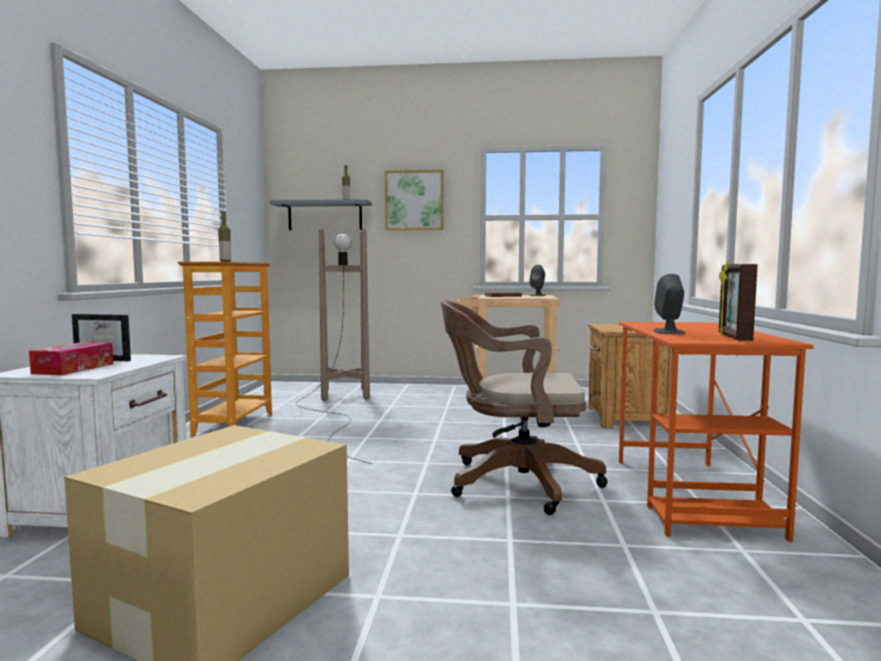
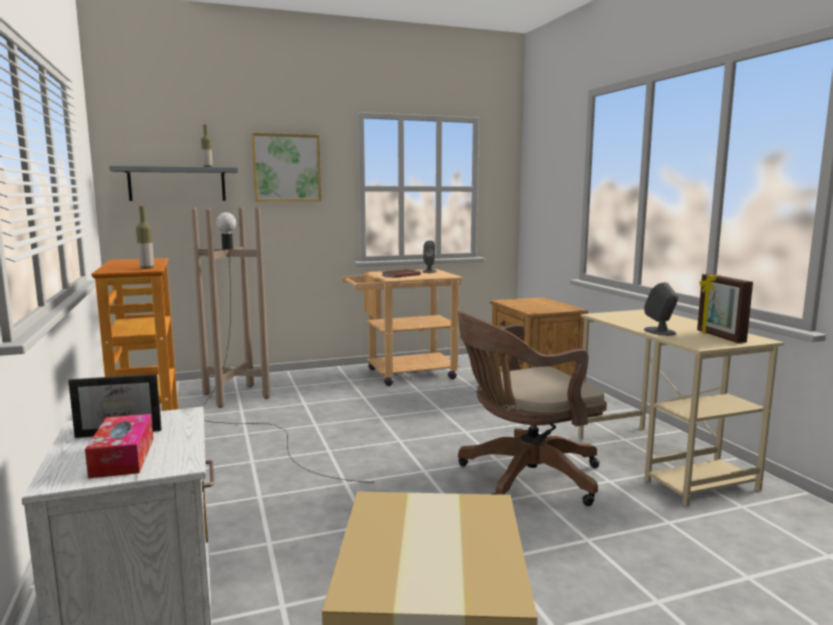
camera: 25 degrees left, 5 degrees up
(691, 495) = (662, 462): orange desk -> beige desk

